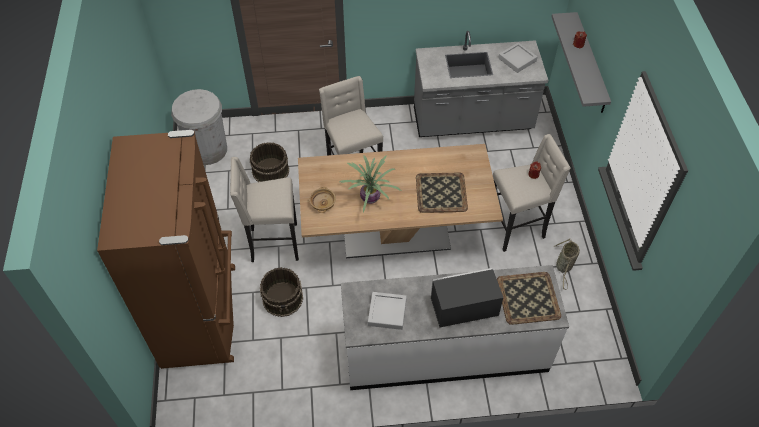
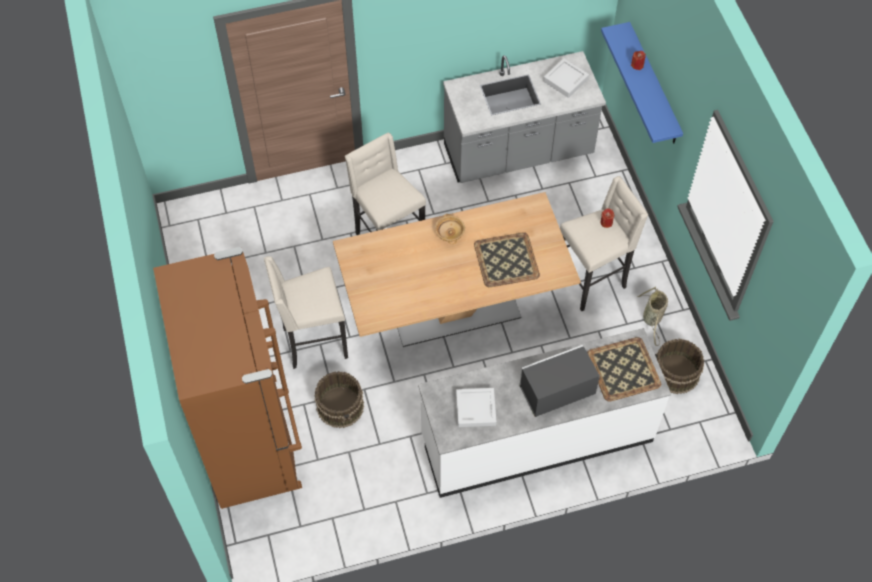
camera: 10 degrees left, 5 degrees up
(207, 150) = (204, 236): white trash can -> none
(270, 171) = (288, 252): brown bucket -> brown bucket (675, 373)
(322, 203) = (374, 293): beige bowl -> beige bowl (449, 233)
(369, 199) = (426, 280): potted plant -> none
(590, 64) = (653, 85): grey shelf -> blue shelf

